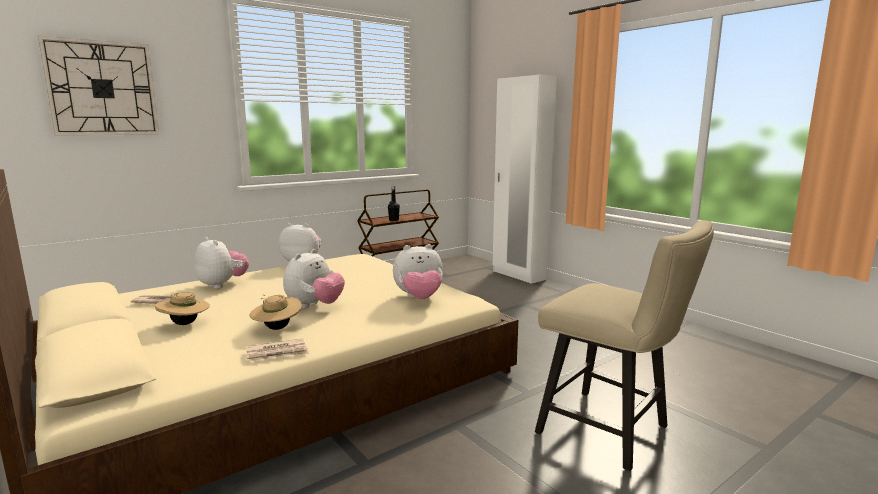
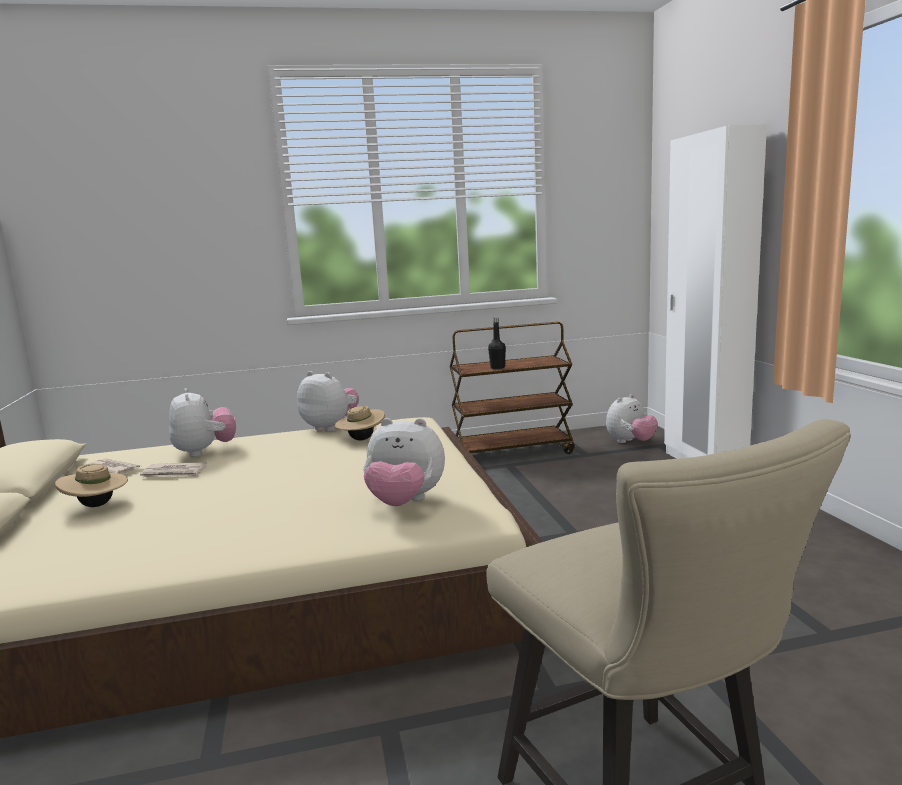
camera: 25 degrees right, 0 degrees up
(102, 88) = (123, 203): wall clock -> none
(277, 328) = (176, 528): beige hat -> beige hat (361, 439)
(277, 353) = (129, 569): newspaper -> newspaper (174, 473)
(315, 306) = (260, 498): plush toy -> plush toy (630, 442)

